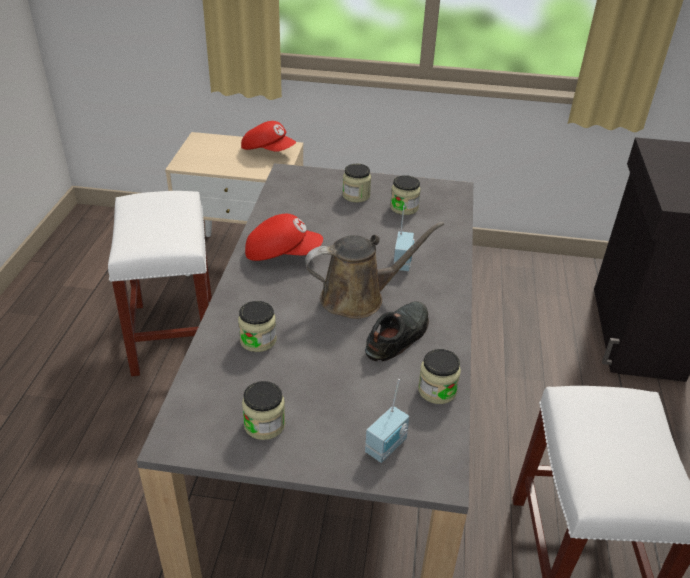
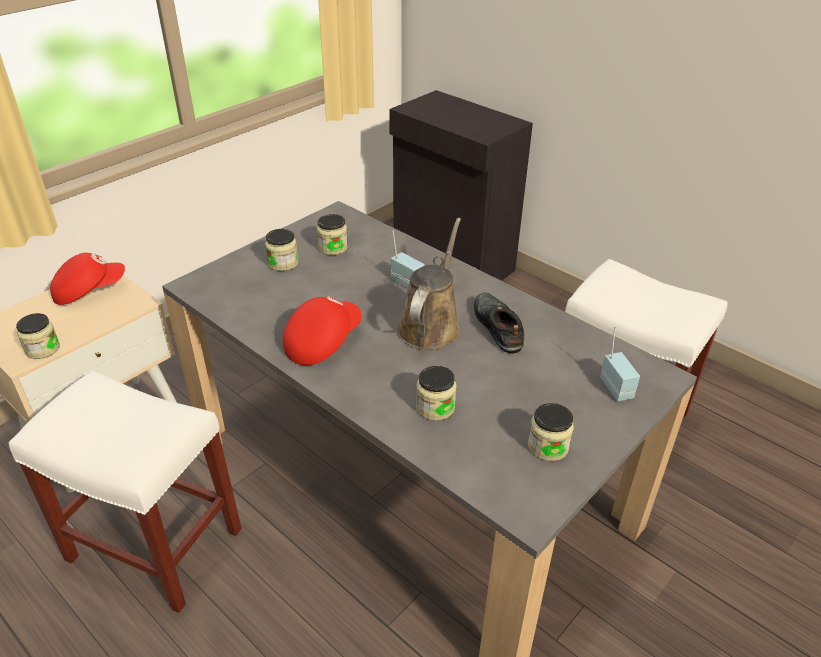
camera: 55 degrees left, 0 degrees up
(437, 390) = (574, 336): jar -> jar (42, 349)

